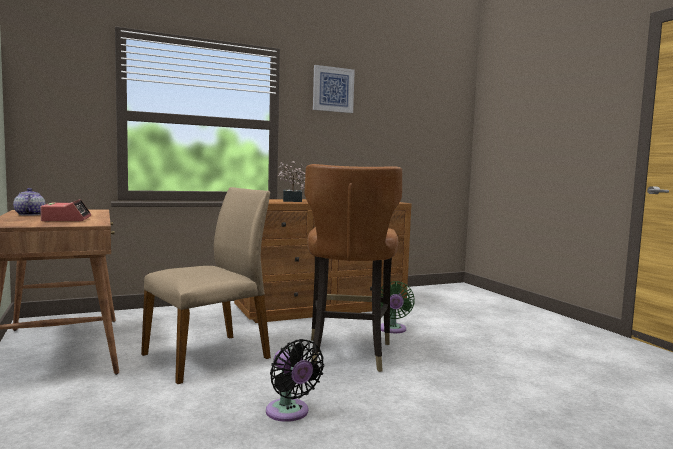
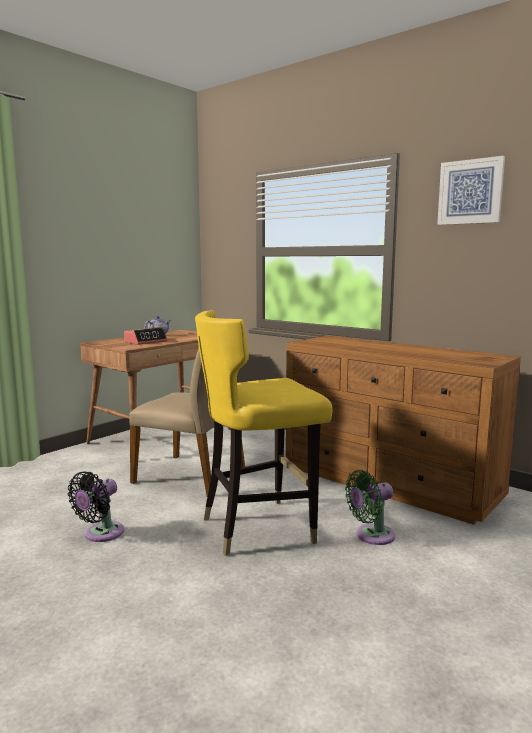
camera: 65 degrees right, 5 degrees up
(291, 201) = (351, 344): potted plant -> none
(347, 353) = (259, 527): brown chair -> yellow chair

